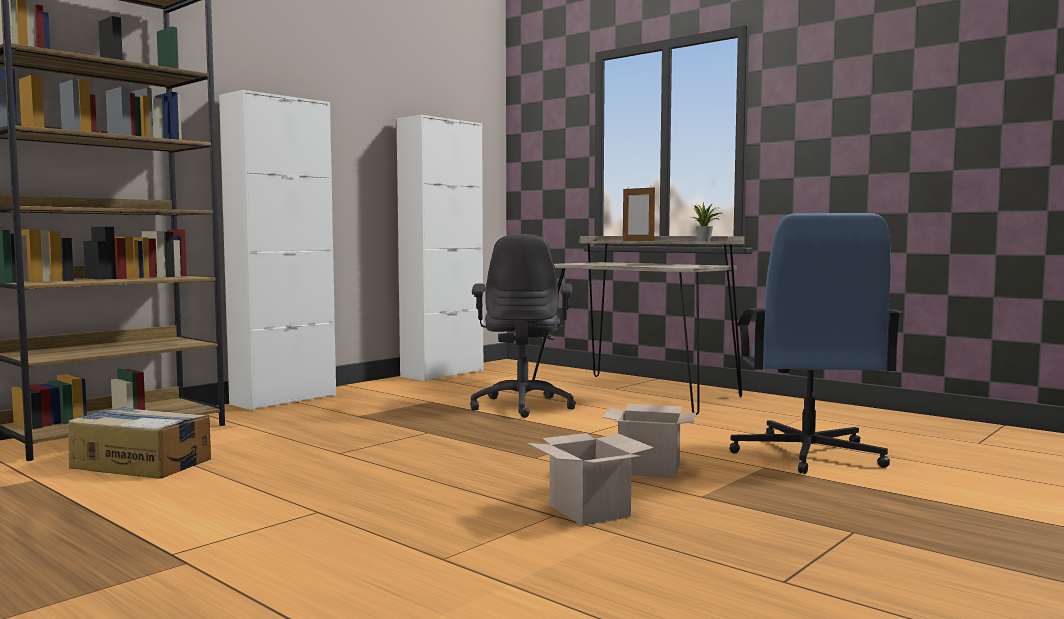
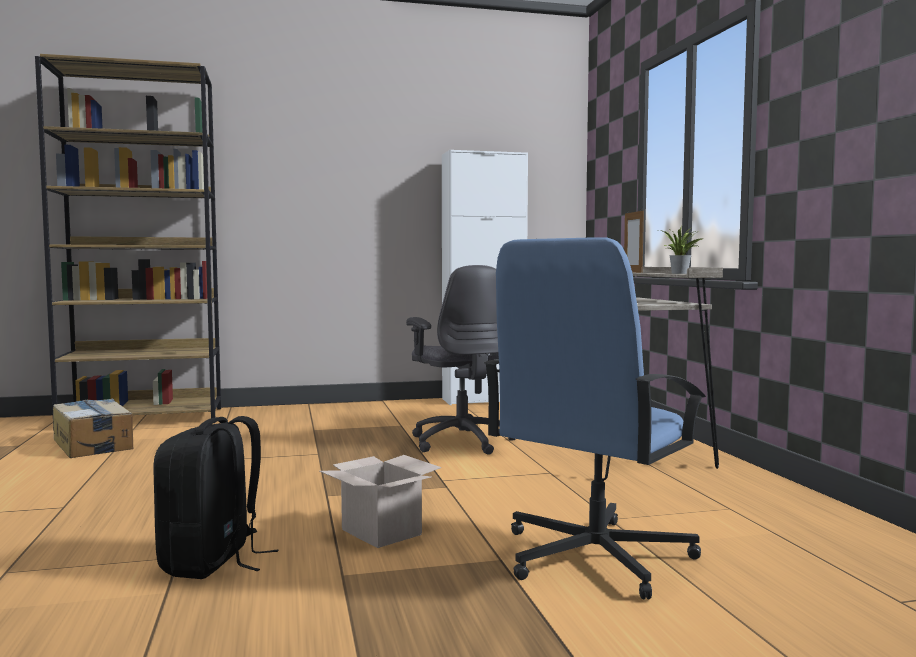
camera: 35 degrees right, 0 degrees up
(284, 400) = (306, 408): white cabinet -> none
(523, 406) = (462, 441): grey office chair -> grey office chair turned 60 degrees counterclockwise
(591, 511) = (213, 562): cardboard box -> black backpack

